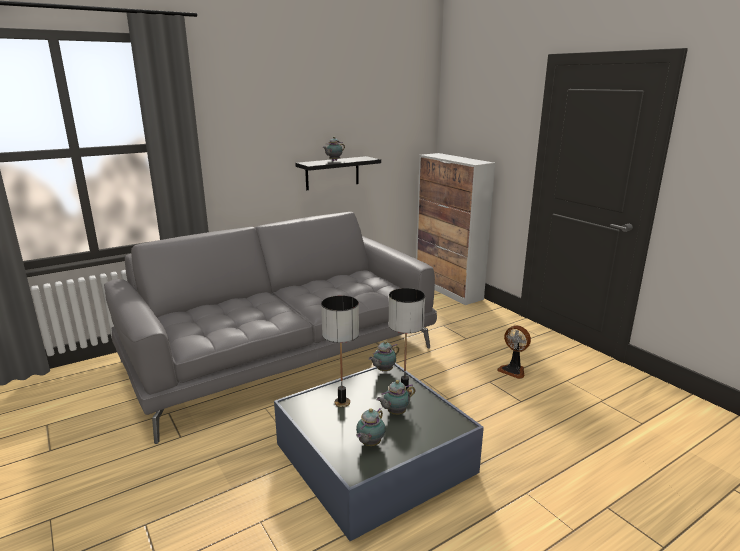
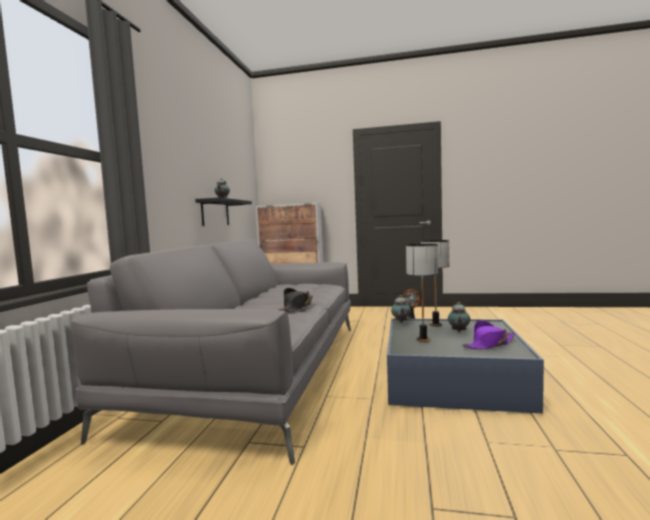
camera: 45 degrees left, 15 degrees down
(277, 316) = (296, 307): none -> black hat
(369, 444) = (489, 344): teapot -> purple hat

